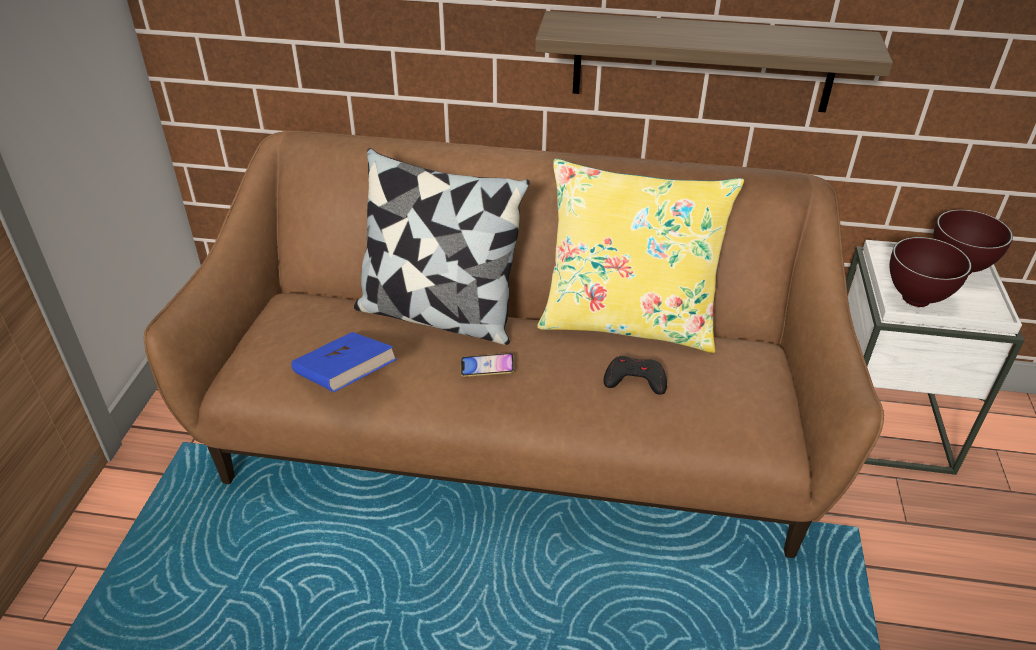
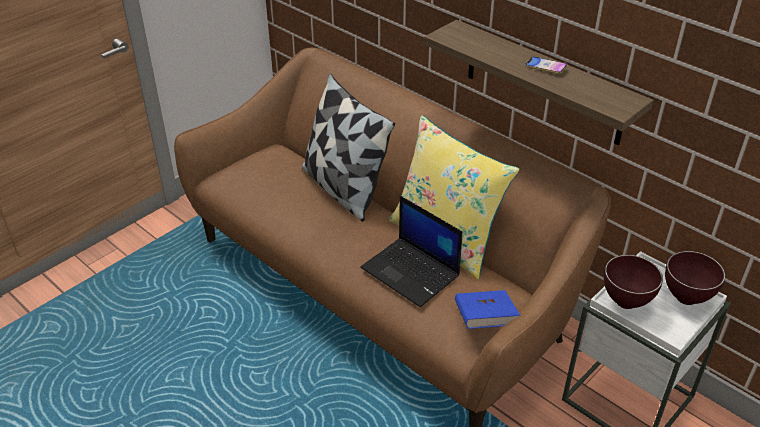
camera: 35 degrees right, 0 degrees up
(345, 379) = (262, 203): blue book -> blue book (484, 321)
(487, 368) = (338, 229): phone -> phone (545, 67)
(635, 380) = (411, 272): black game controller -> laptop

